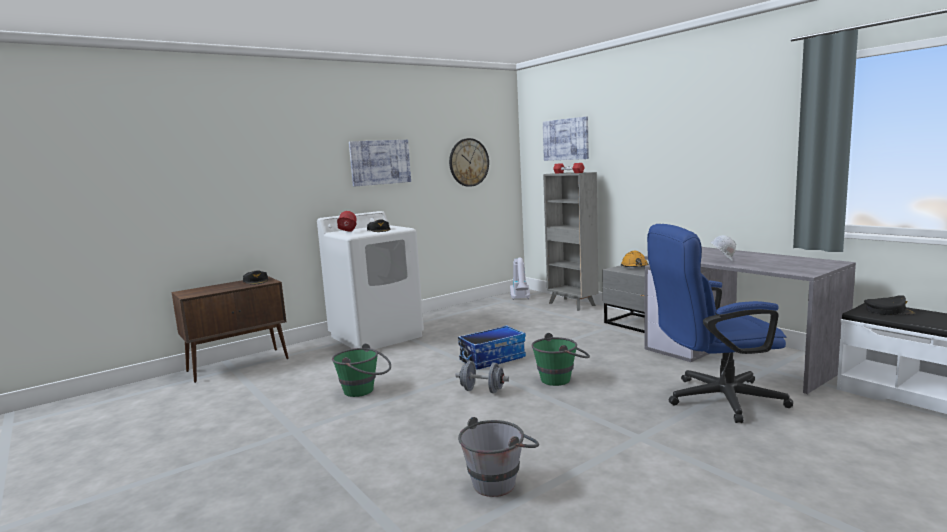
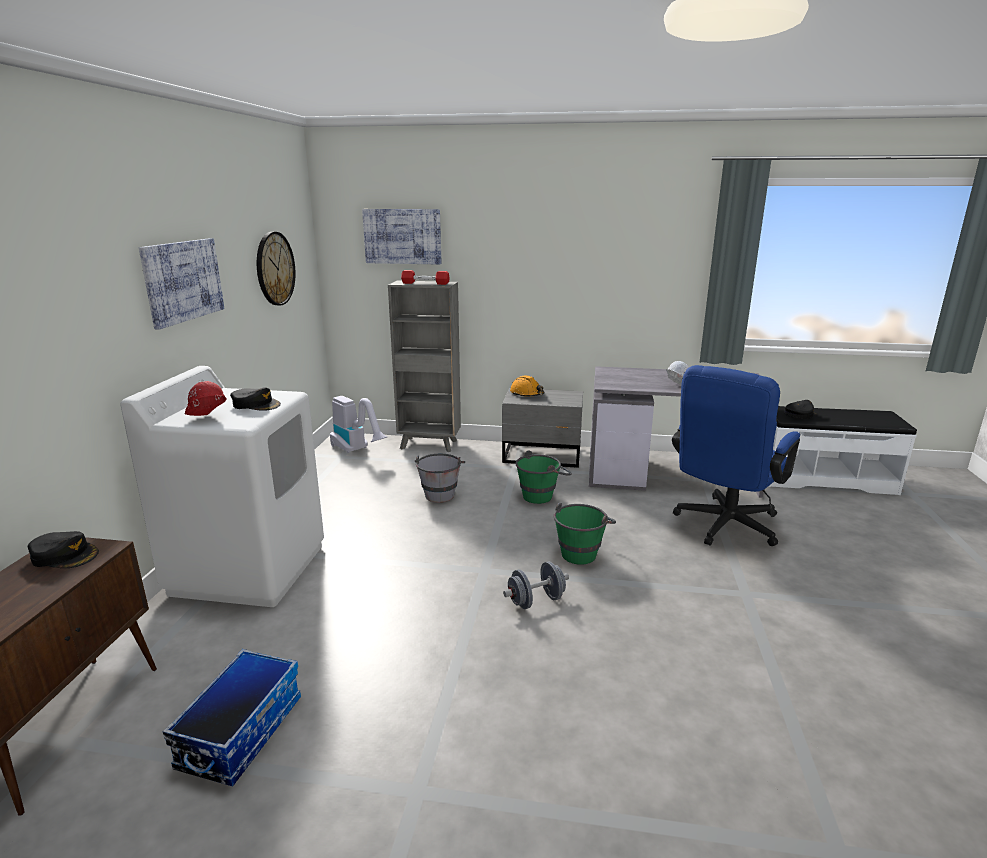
camera: 45 degrees left, 10 degrees up
(364, 391) = (397, 668): green bucket -> green bucket (542, 495)
(492, 359) = (470, 550): storage box -> storage box (241, 732)
(500, 480) = (742, 708): grey bucket -> grey bucket (440, 493)

